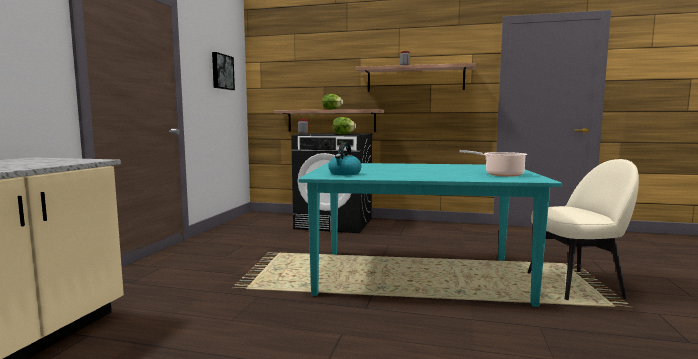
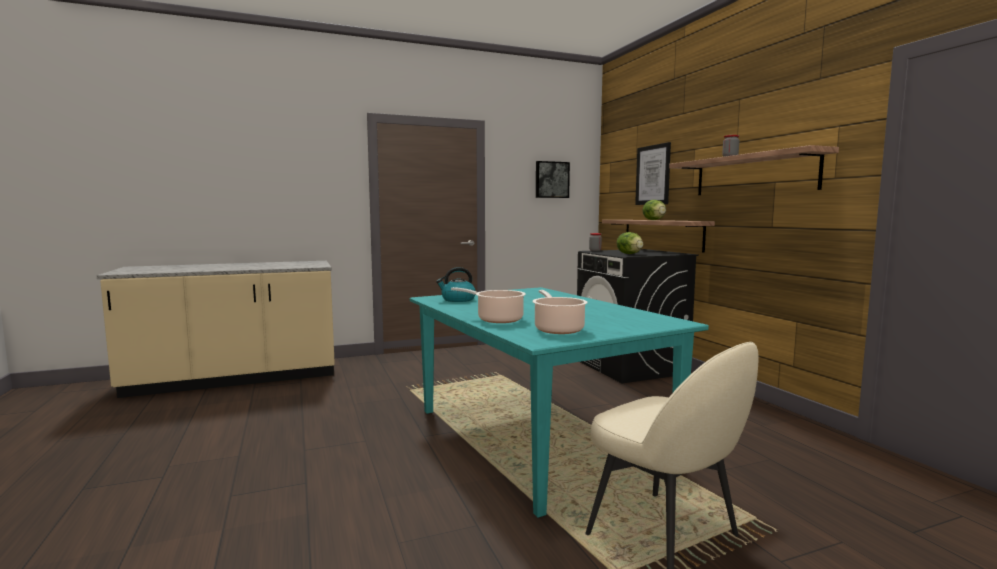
camera: 55 degrees right, 0 degrees up
(317, 75) = (653, 175): none -> picture
(450, 176) = (497, 319): none -> cooking pot

